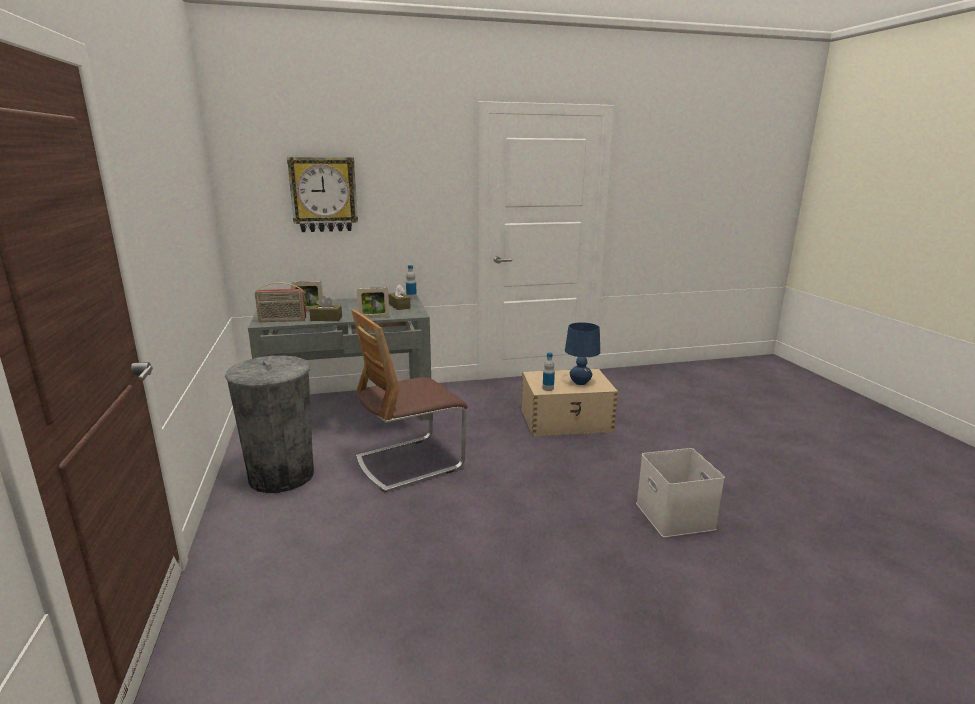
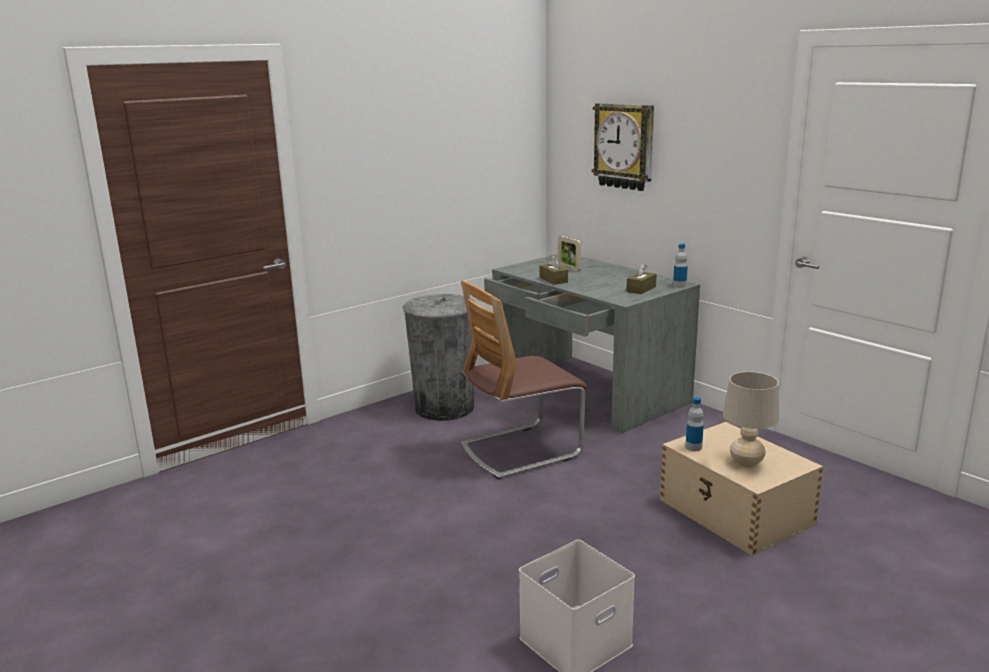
camera: 65 degrees right, 0 degrees up
(282, 320) = (525, 271): radio -> none
(374, 317) = (585, 291): picture frame -> none
(409, 463) = (520, 450): chair -> chair turned 60 degrees counterclockwise
(580, 382) = (746, 463): blue table lamp -> beige table lamp

